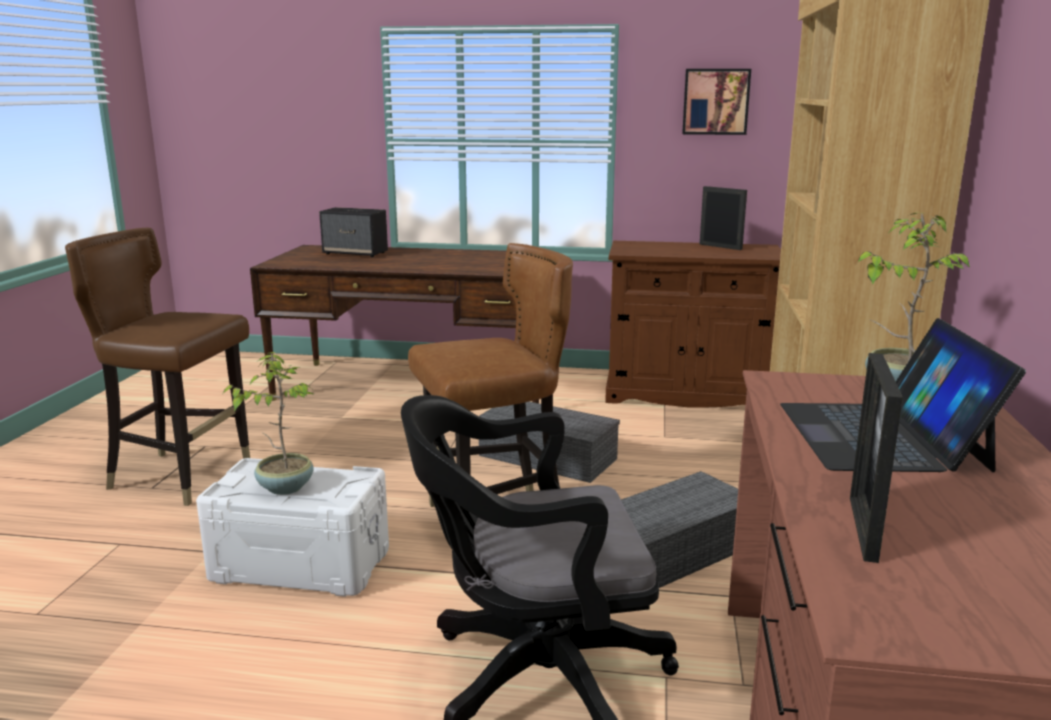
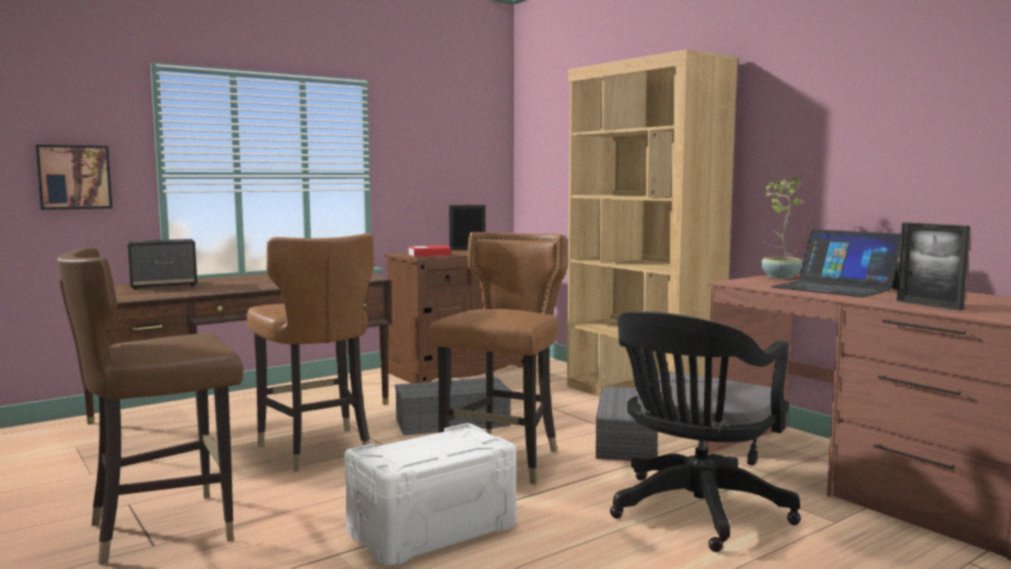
camera: 45 degrees left, 10 degrees down
(285, 487) = (428, 452): potted plant -> none
(390, 444) = (316, 449): none -> brown chair
(643, 250) = (429, 255): none -> book
(715, 101) = (437, 143): picture -> picture (74, 177)

